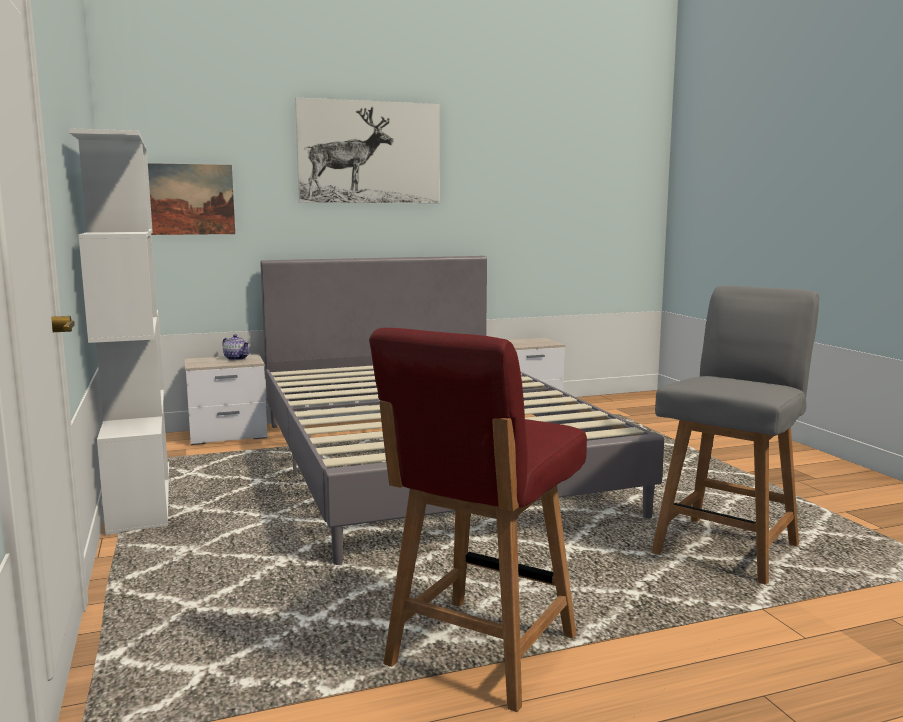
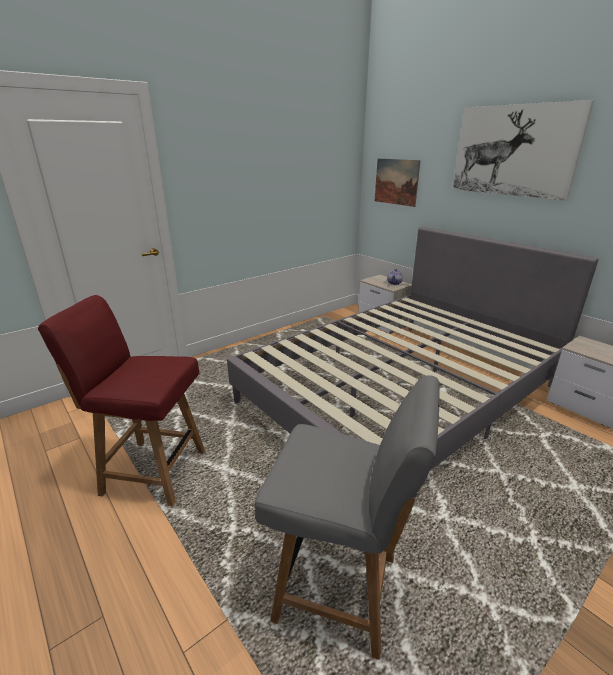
camera: 70 degrees right, 15 degrees up
(139, 495) = (288, 332): white bookcase -> none

